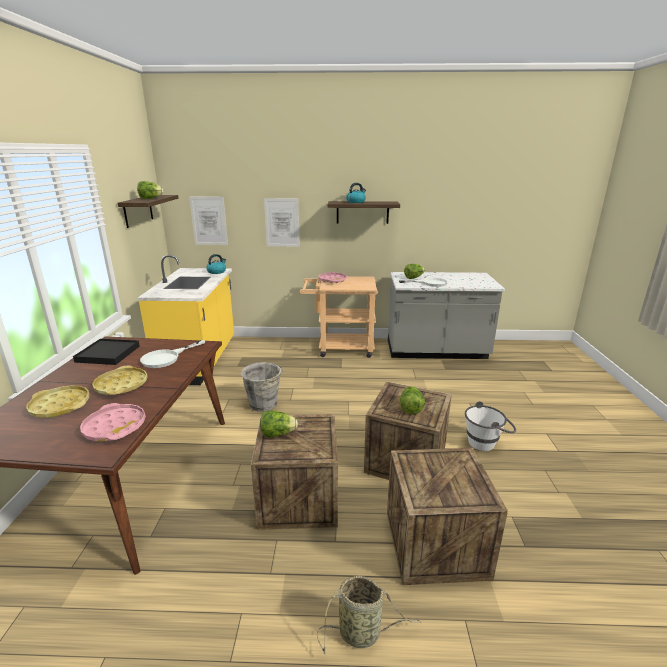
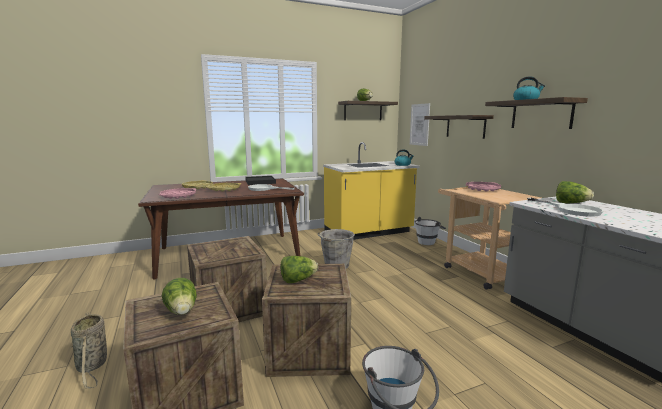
camera: 65 degrees right, 10 degrees down
(263, 343) = (428, 241): none -> white bucket
(277, 434) = (226, 243): lettuce -> lettuce (182, 312)
(282, 222) = (465, 126): picture -> shelf

